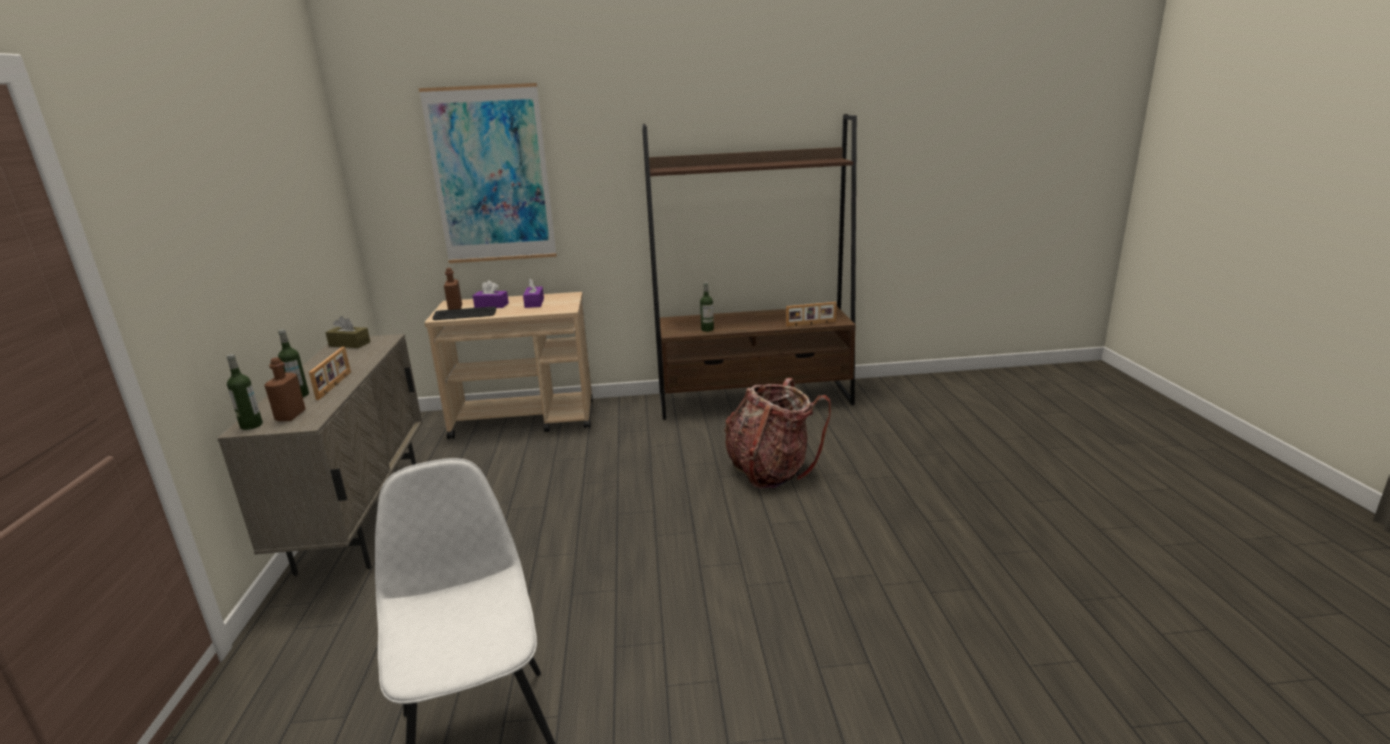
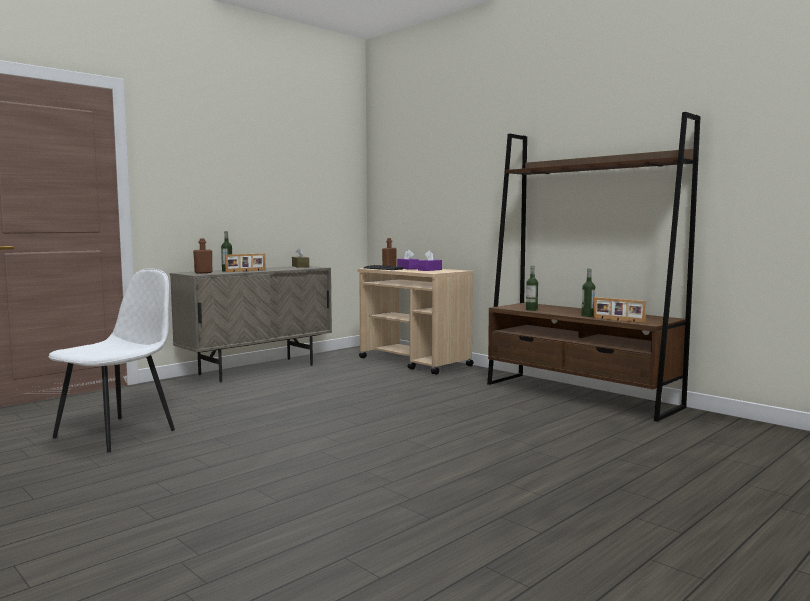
camera: 50 degrees right, 15 degrees down
(251, 425) = (186, 272): bottle -> bottle (587, 316)
(491, 176) = (433, 178): picture -> none
(770, 470) = (480, 423): backpack -> none

